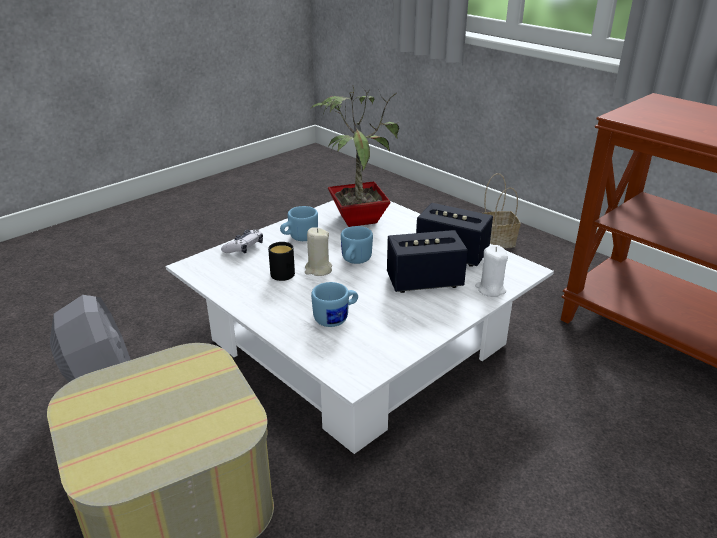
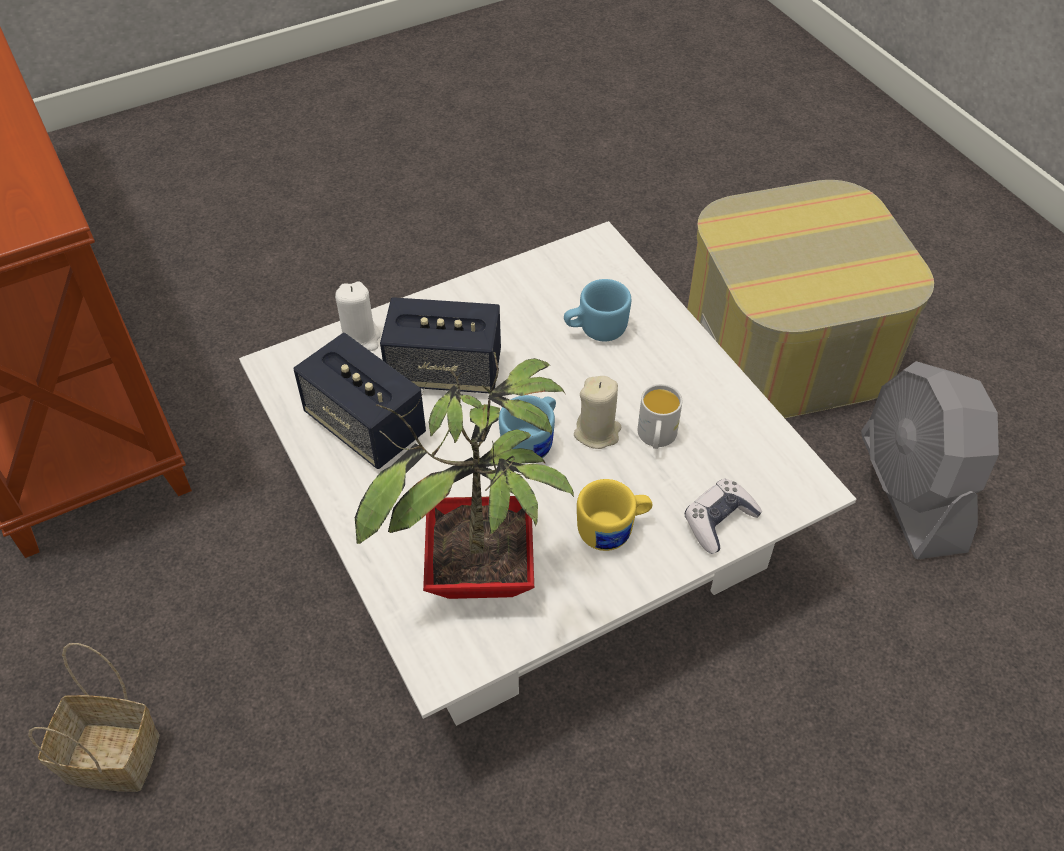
camera: 165 degrees left, 20 degrees up
(282, 272) = (656, 438): black mug -> white mug
(299, 238) = (613, 530): blue mug -> yellow mug

